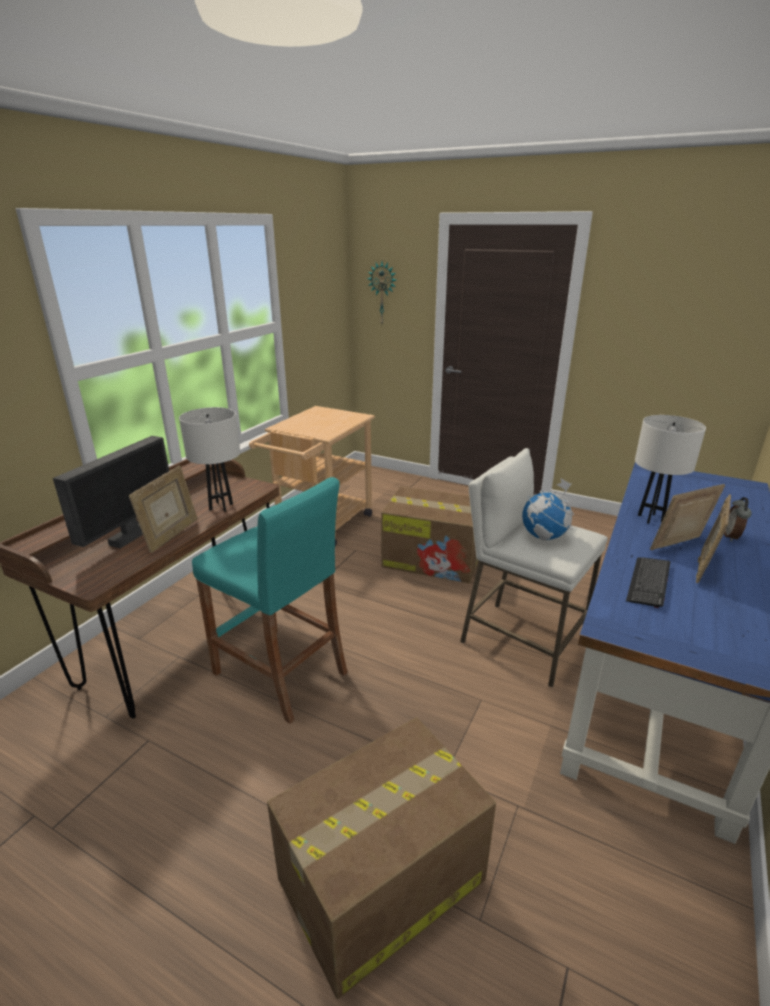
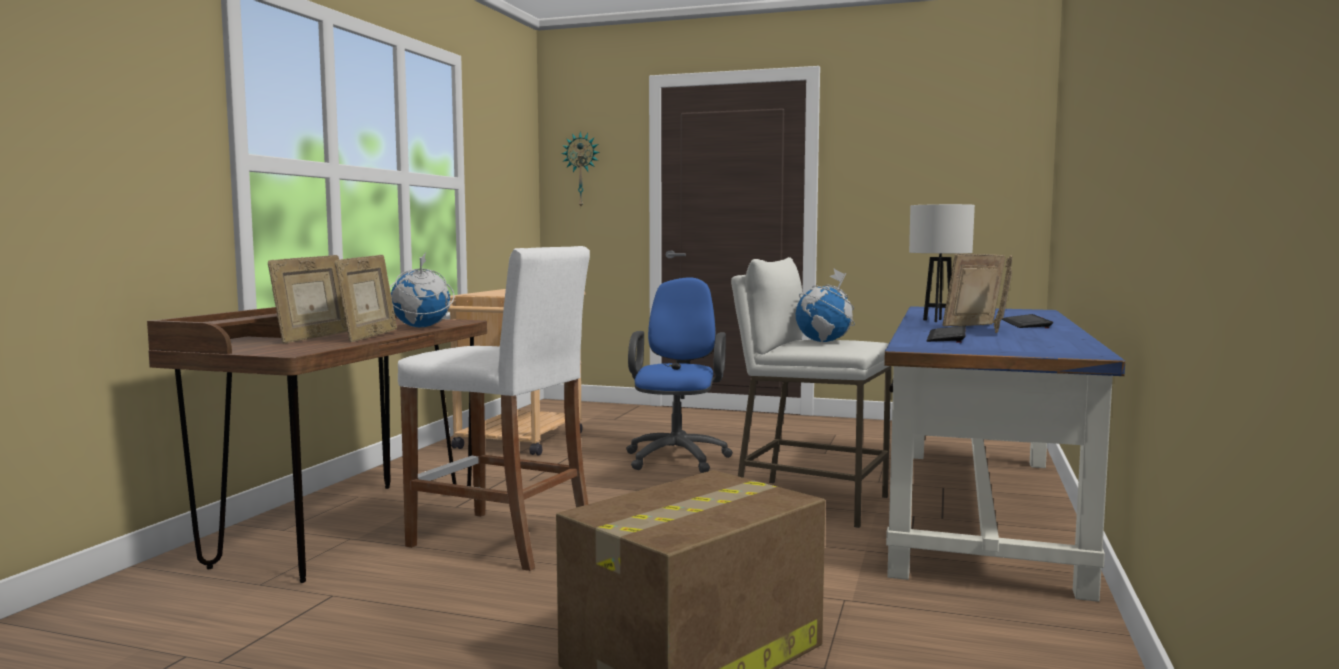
camera: 10 degrees left, 20 degrees down
(130, 536) = (313, 338): monitor -> picture frame
(221, 506) = (420, 327): white table lamp -> globe
(280, 673) = (502, 540): turquoise stool -> white stool
(433, 559) = (678, 457): cardboard box -> blue office chair
(732, 537) = (1026, 323): alarm clock -> keyboard

